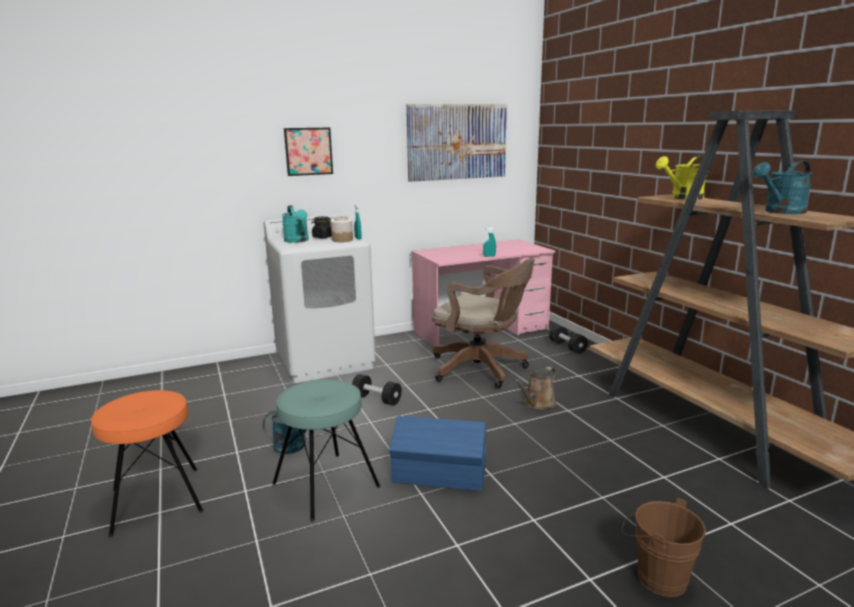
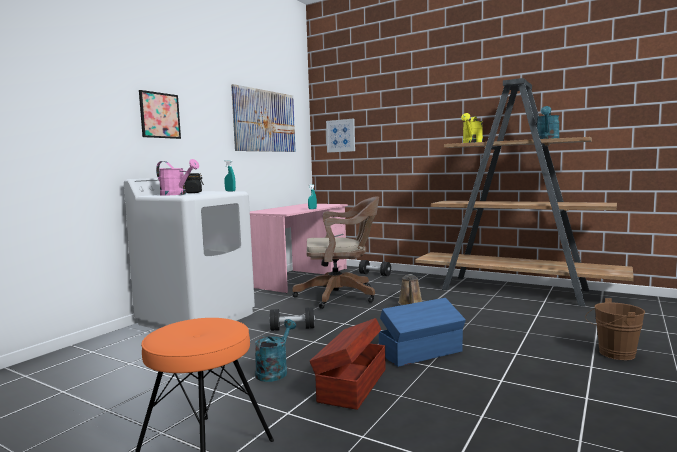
camera: 35 degrees left, 10 degrees down
(297, 241) = (177, 194): turquoise watering can -> pink watering can
(325, 485) = (351, 385): turquoise stool -> brown storage box
(342, 240) = (219, 192): jar -> none
(565, 157) = (341, 135): none -> picture

